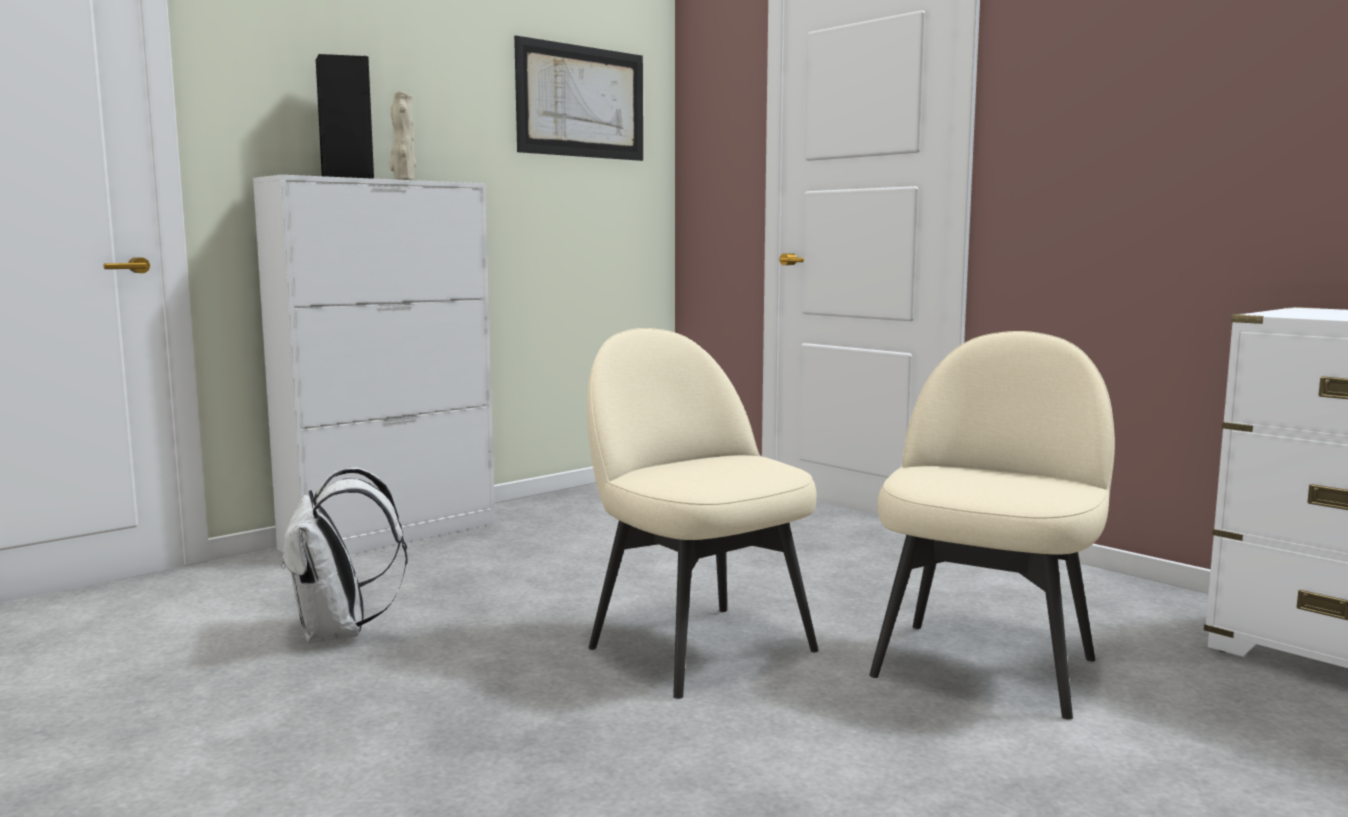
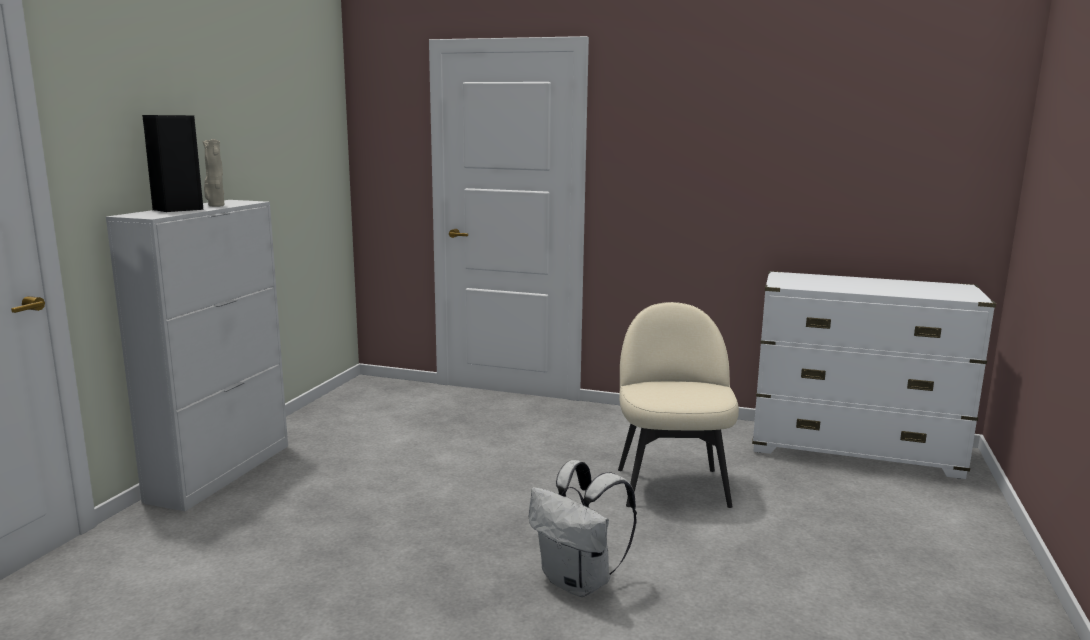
camera: 30 degrees left, 5 degrees up
(340, 633) = (289, 558): white backpack -> white backpack (579, 582)
(581, 102) = (297, 122): picture -> none
(698, 647) = (524, 510): beige chair -> none

